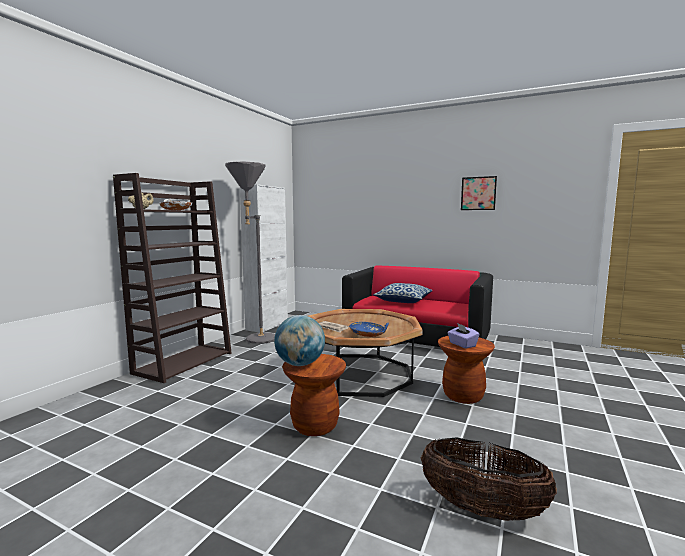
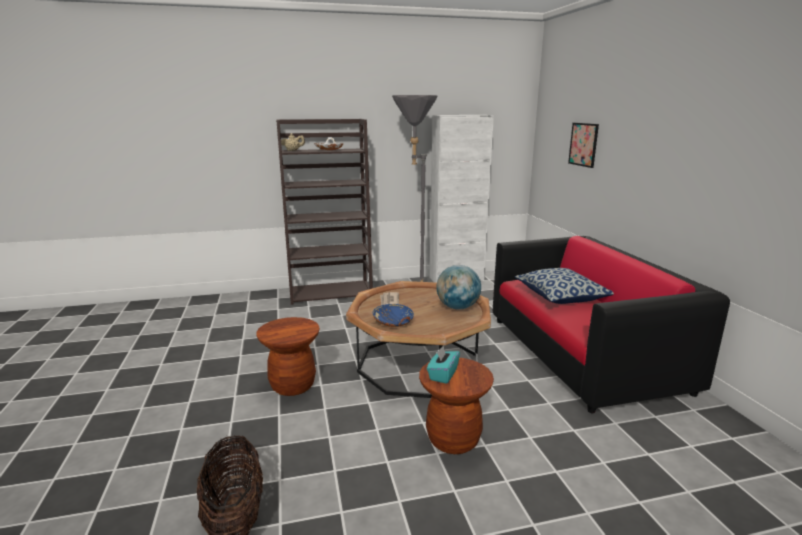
camera: 50 degrees right, 10 degrees up
(300, 364) = (280, 325): globe -> globe (457, 307)
(462, 344) = (442, 375): purple tissue box -> turquoise tissue box
(478, 193) = (743, 140): picture -> picture (583, 144)

